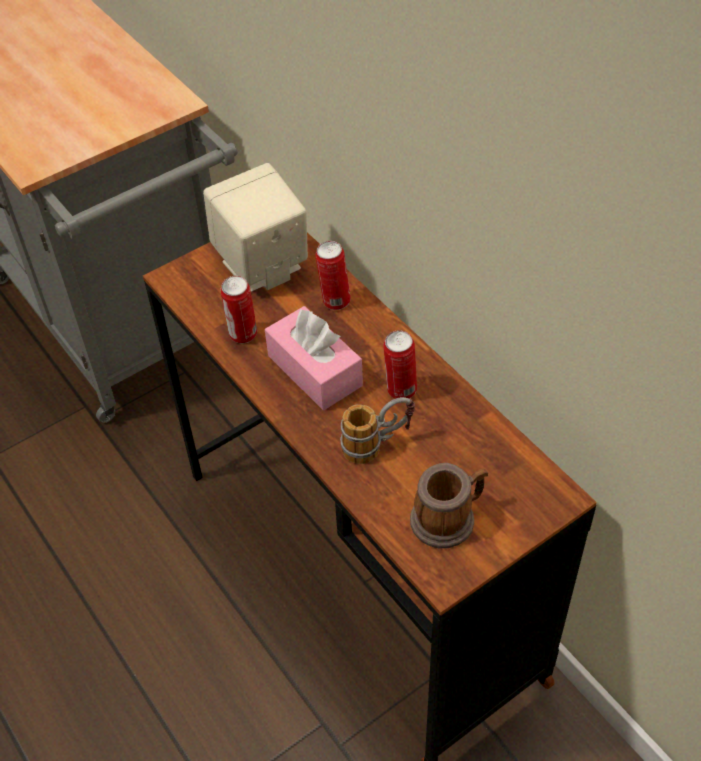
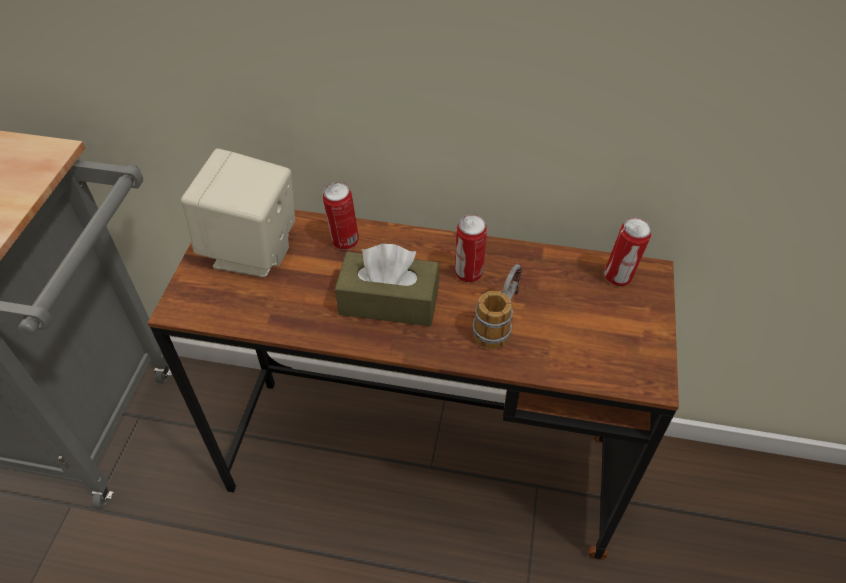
camera: 45 degrees left, 0 degrees up
(243, 335) = (298, 313): can -> can (619, 278)
(314, 370) = (389, 302): pink tissue box -> brown tissue box
(448, 518) = (605, 338): mug -> none

